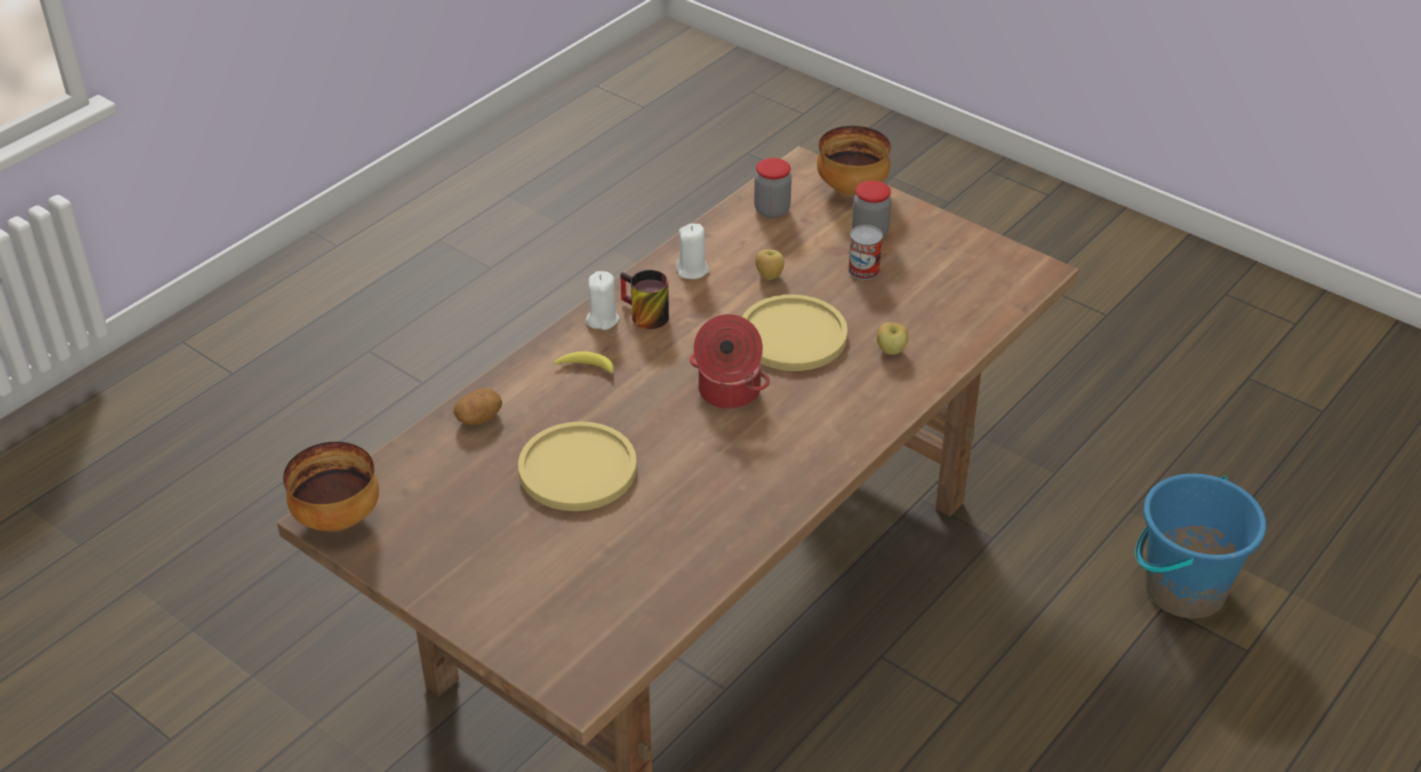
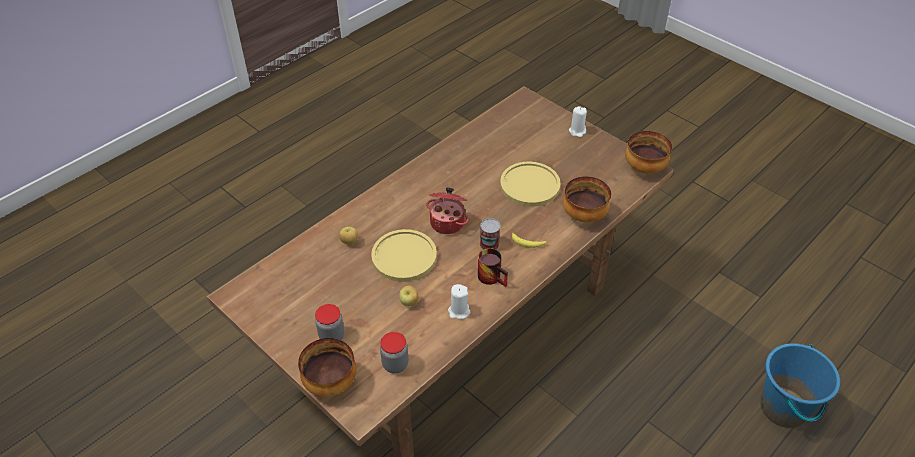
camera: 175 degrees left, 5 degrees up
(479, 418) = (584, 216): potato -> bowl
(602, 319) = (518, 276): white candle -> white candle (577, 131)
(863, 270) = (346, 304): can -> can (489, 244)
(1184, 589) = (205, 312): blue bucket -> blue bucket (784, 408)

